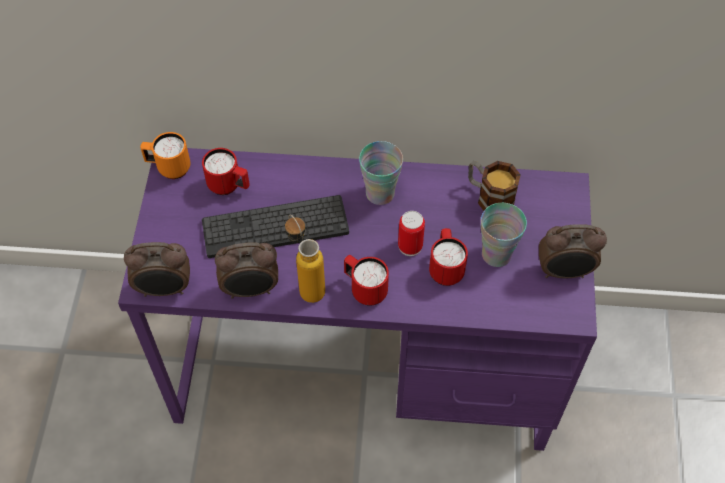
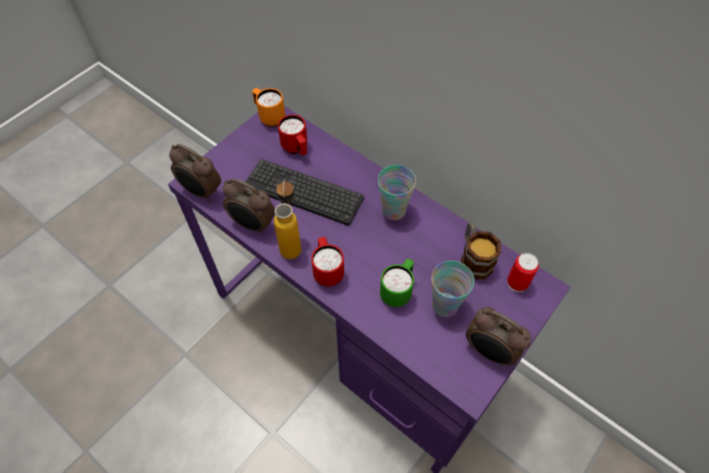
camera: 35 degrees right, 0 degrees up
(410, 246) = (385, 259): can -> can (517, 282)
(445, 268) = (398, 291): red mug -> green mug

